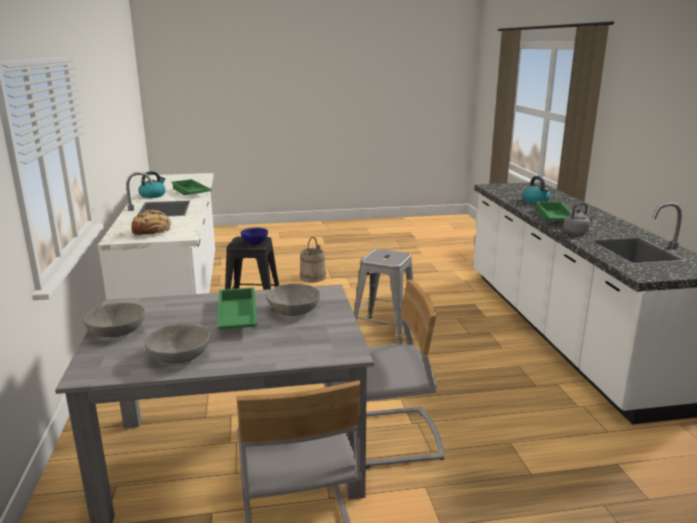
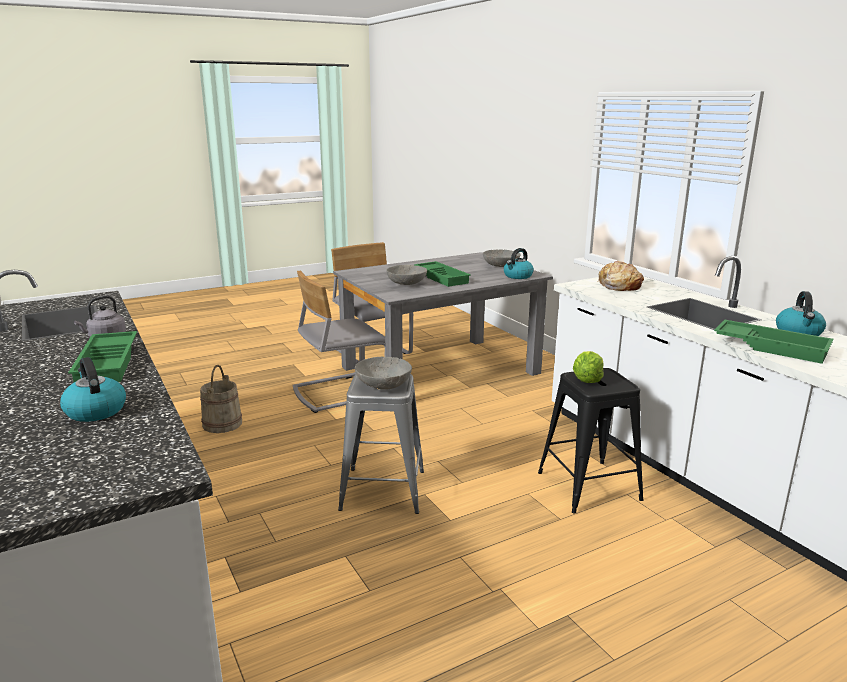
camera: 160 degrees right, 0 degrees up
(143, 305) = (517, 276): none -> kettle
(179, 357) = (444, 262): grey bowl -> grey bowl (383, 385)
(255, 243) = (587, 380): blue bowl -> lettuce
(313, 277) = (606, 607): beige bucket -> beige bucket (222, 424)

